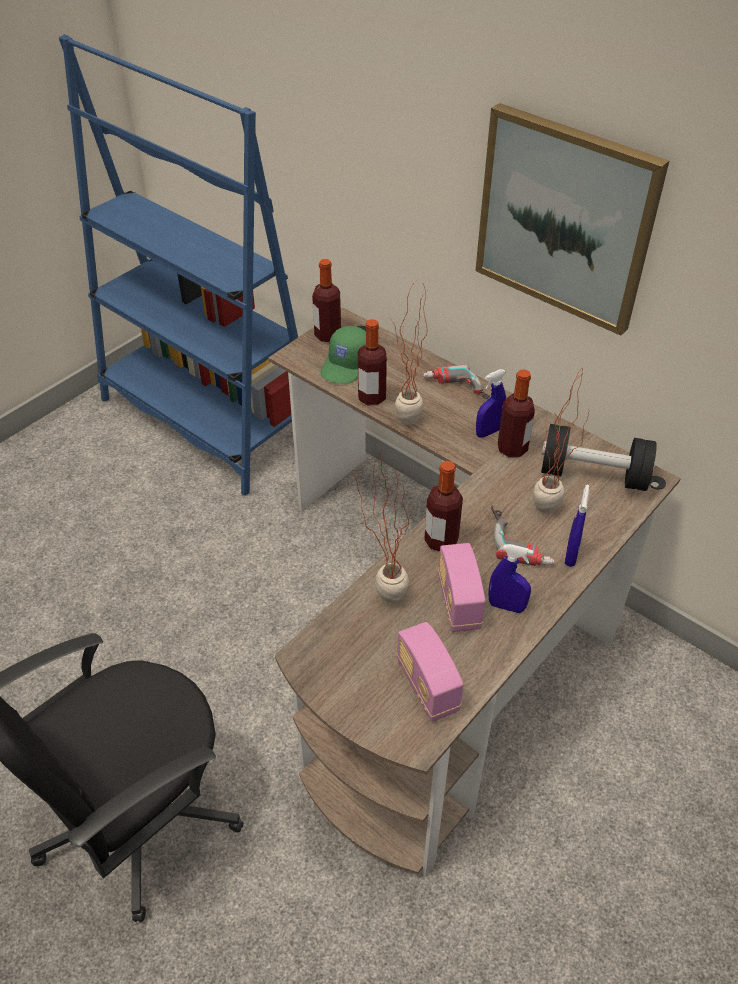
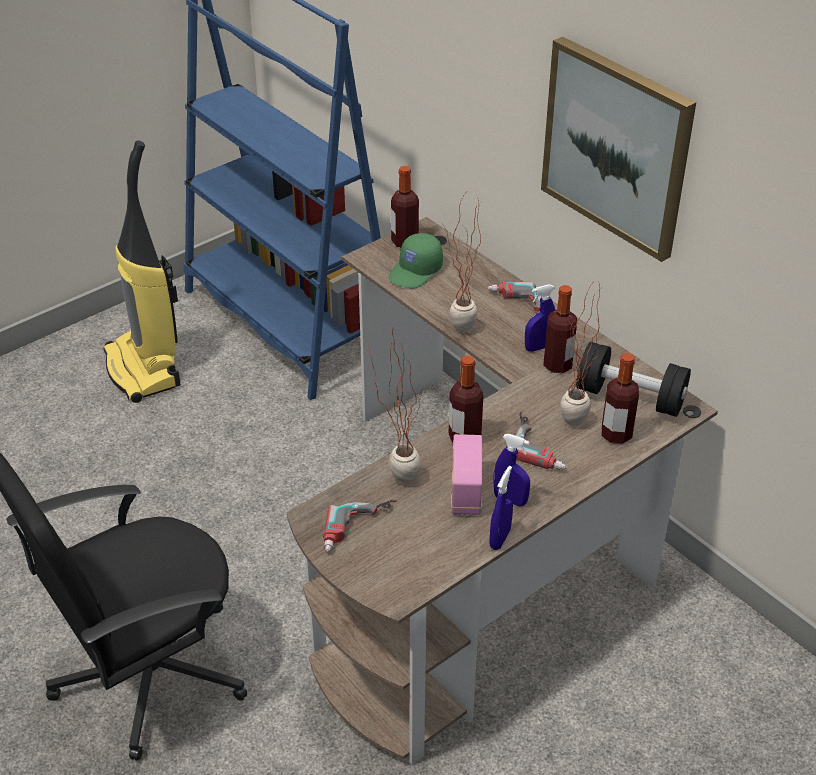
camera: 10 degrees right, 5 degrees down
(76, 484) = (145, 369): none -> vacuum cleaner
(359, 665) = (360, 530): none -> power drill
(371, 397) = (433, 303): bottle -> bottle (616, 434)
(427, 686) = (417, 555): radio -> none
(571, 555) = (585, 464): blue spray bottle -> blue spray bottle (500, 539)

